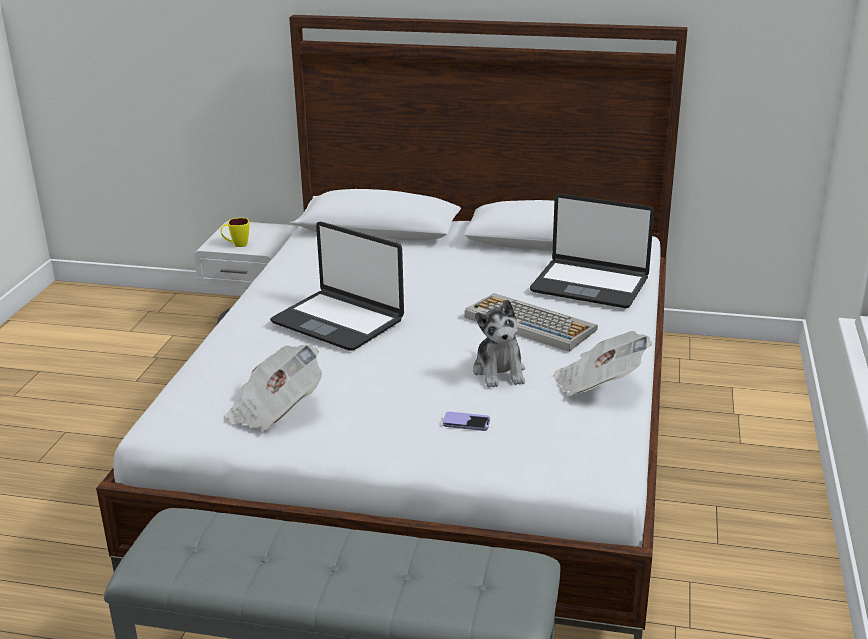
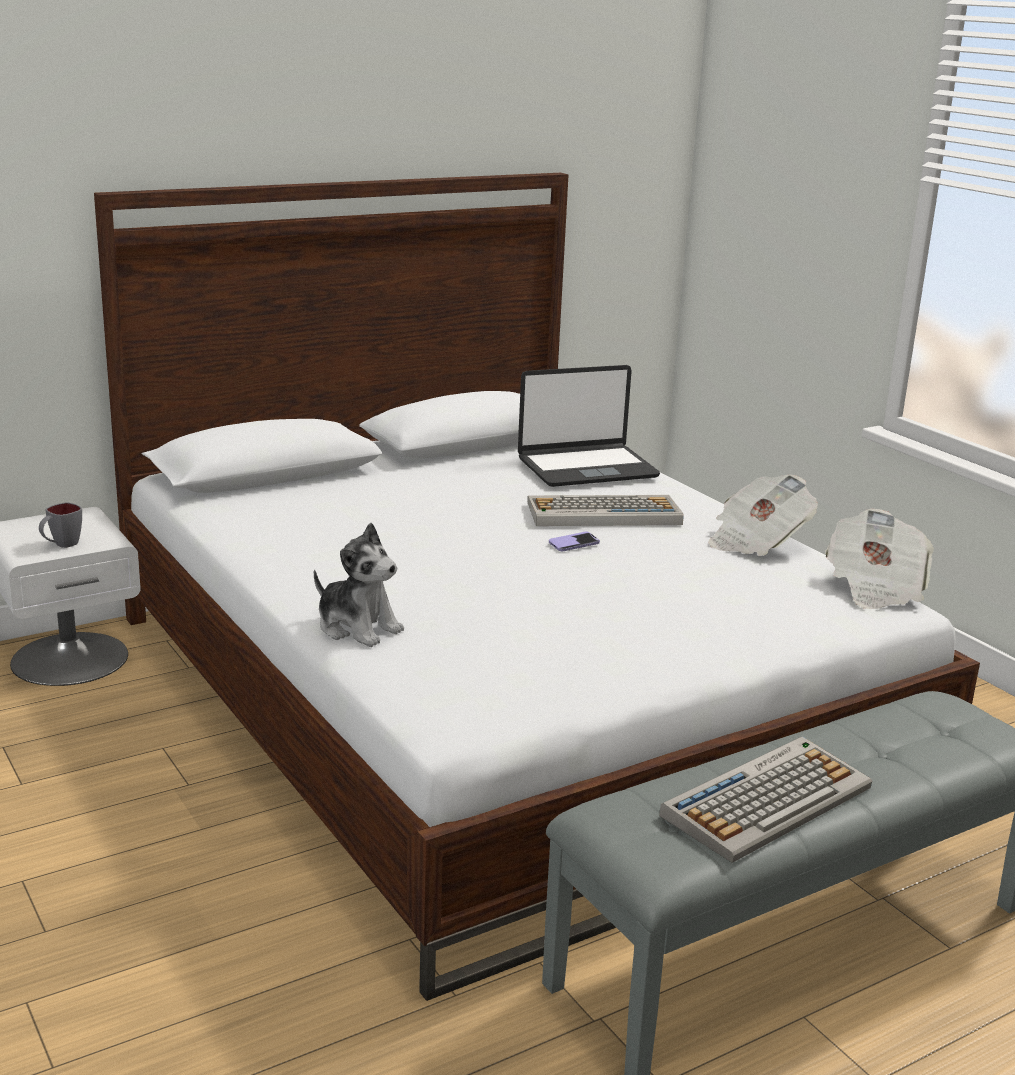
camera: 45 degrees left, 5 degrees down
(236, 245) = (61, 545): yellow mug -> grey mug
(269, 562) = (767, 800): none -> keyboard
(276, 409) = (539, 663): newspaper -> newspaper (874, 587)
(338, 321) = (425, 566): laptop -> none
(466, 422) = (722, 608): phone -> phone (574, 543)
(499, 371) = (660, 559): plush toy -> plush toy (358, 627)

